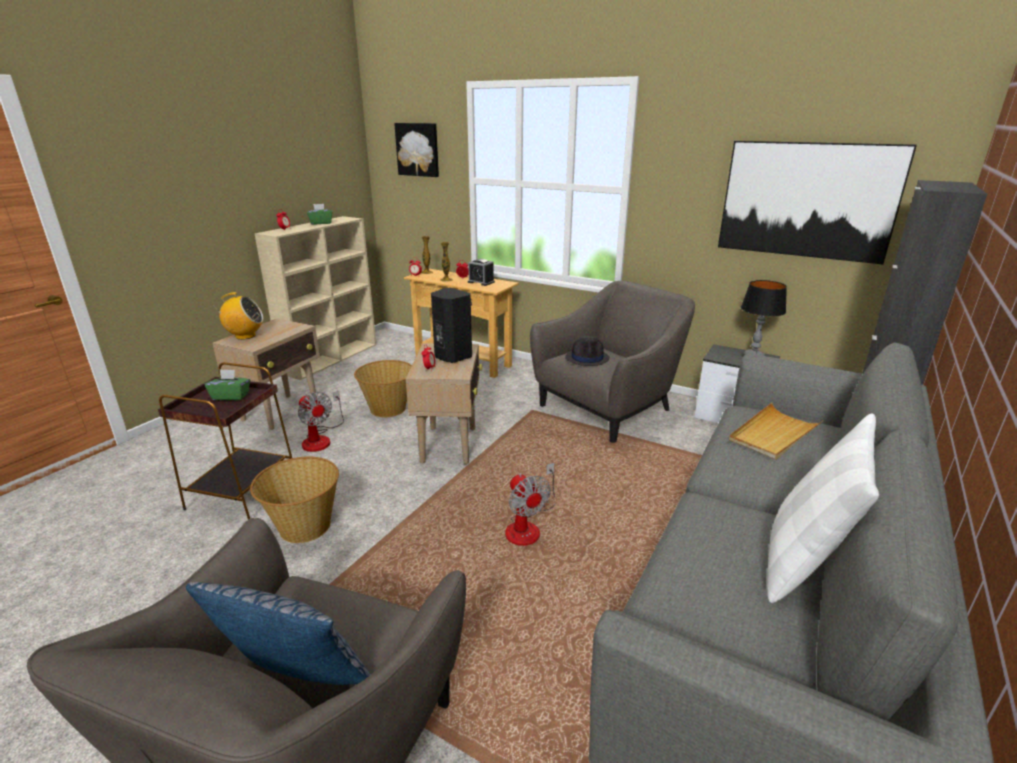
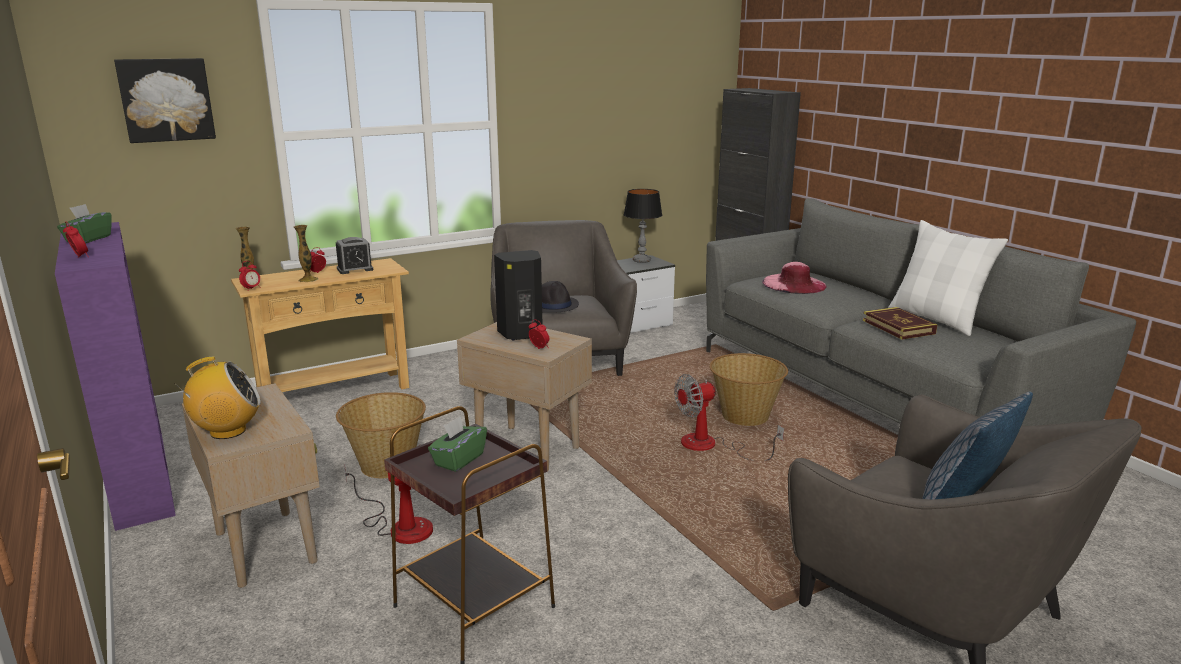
camera: 60 degrees left, 5 degrees down
(245, 336) = (227, 431): radio -> radio turned 45 degrees clockwise
(304, 526) = (600, 567): basket -> basket (744, 417)
(332, 358) = (140, 476): beige bookcase -> purple bookcase
(528, 526) = (711, 446): fan -> fan turned 150 degrees clockwise
(719, 531) = (898, 327): none -> book
(773, 434) = (794, 284): beige tray -> pink hat
(807, 200) = (646, 114): picture -> none

